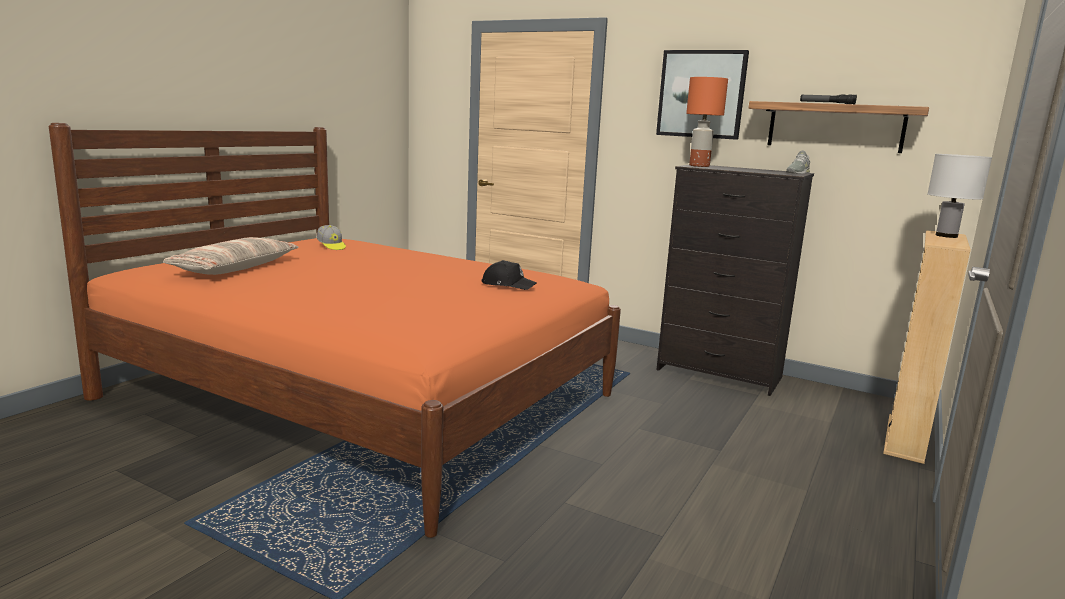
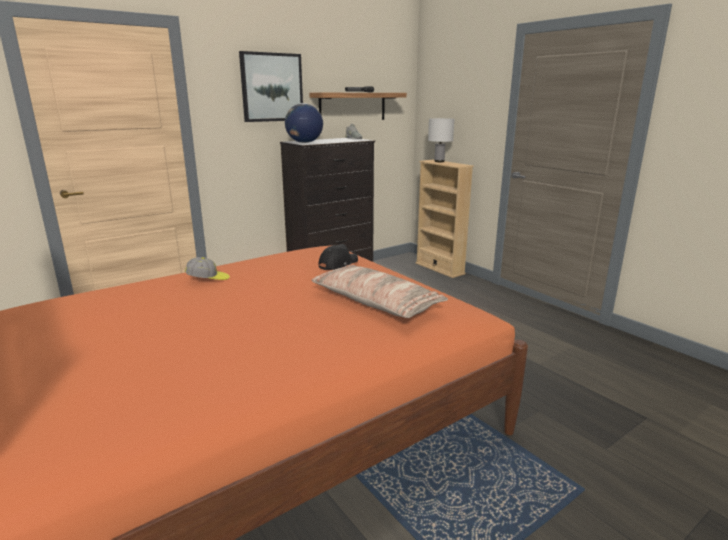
camera: 65 degrees left, 5 degrees up
(235, 268) = (138, 378): pillow -> pillow (375, 303)
(331, 246) = (85, 312): cap -> cap (208, 279)
(698, 166) = (304, 143): orange table lamp -> globe

